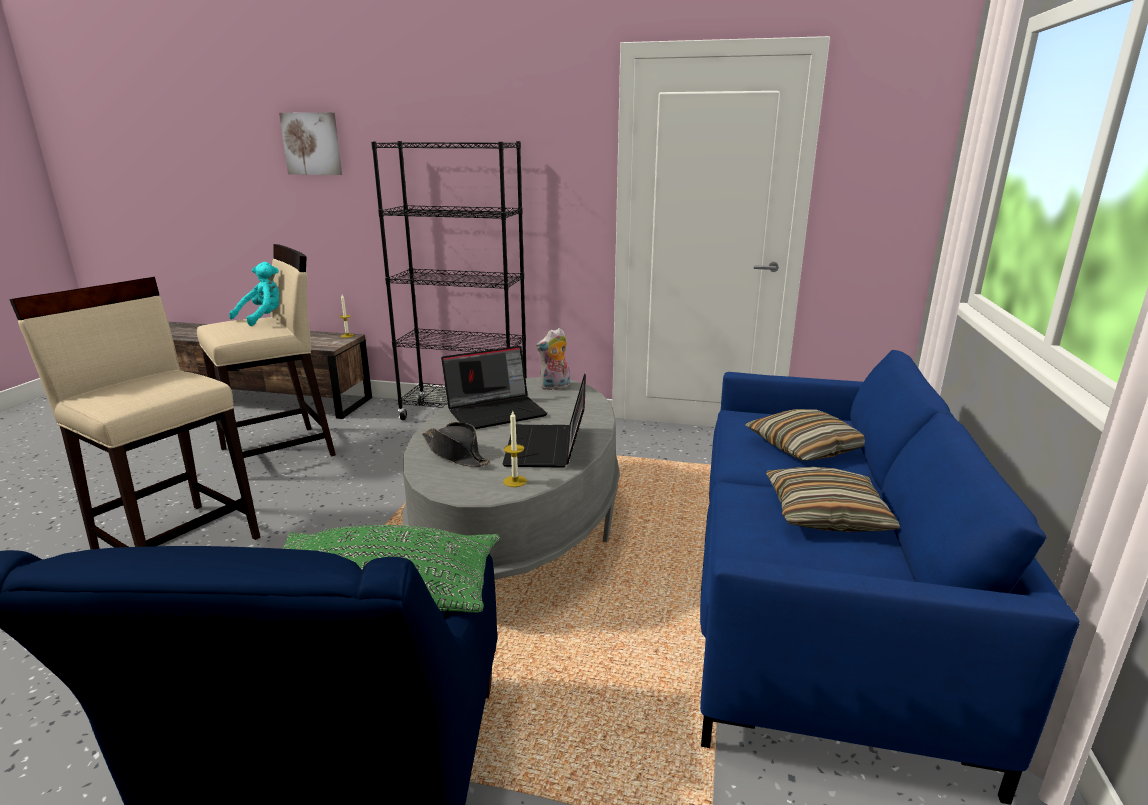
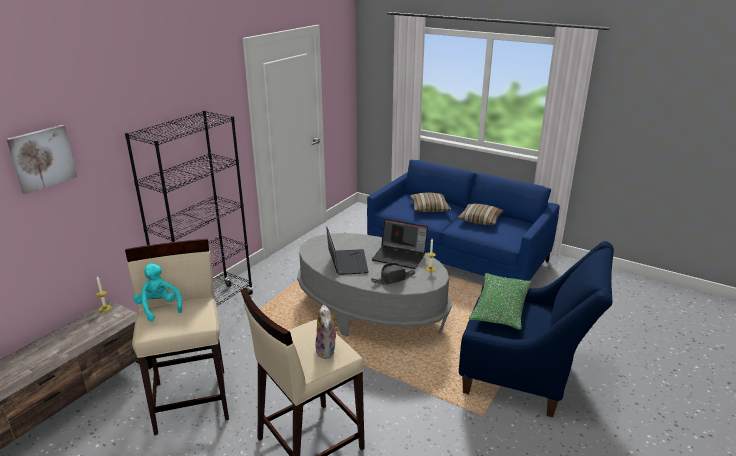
camera: 70 degrees left, 5 degrees up
(555, 387) = (323, 242): plush toy -> plush toy (327, 351)

